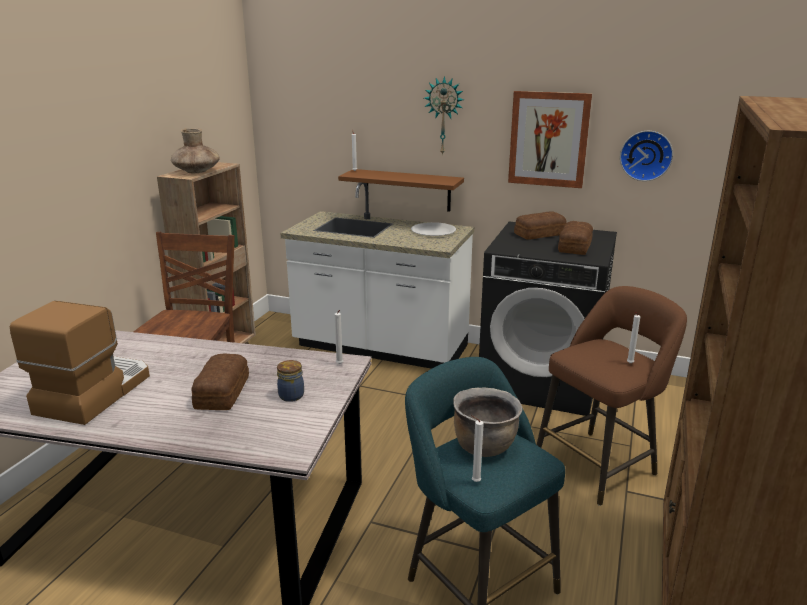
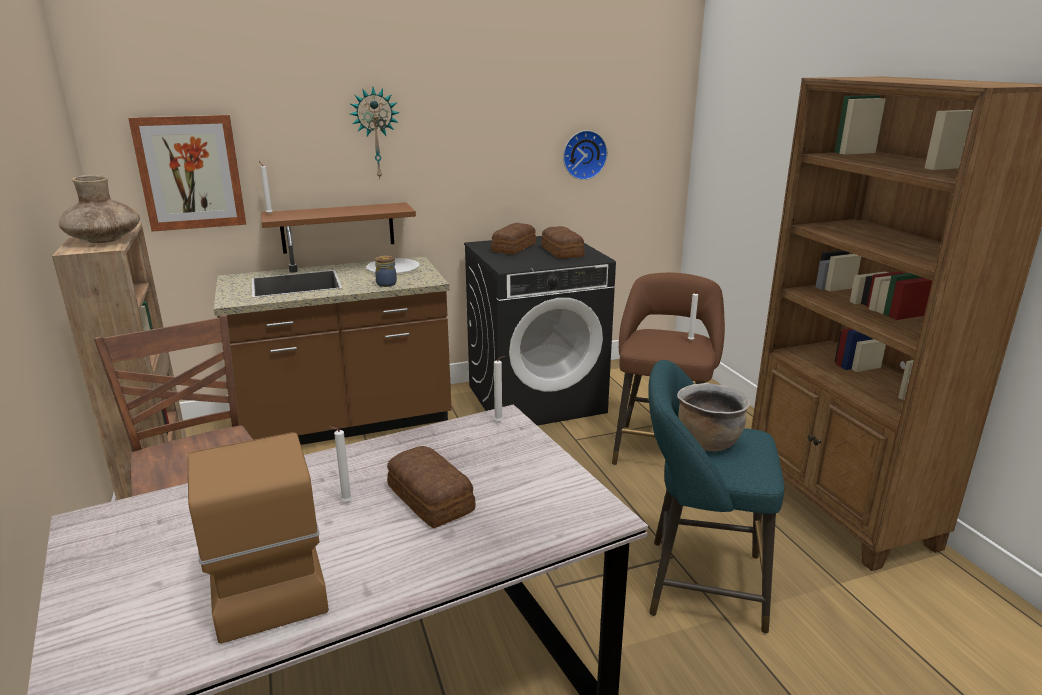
camera: 40 degrees left, 0 degrees up
(291, 395) = (508, 468): jar -> jar (386, 284)
(380, 348) = (346, 423): white counter -> brown counter
(474, 481) = (746, 471): white candle -> white candle (345, 503)
(548, 139) = (493, 148): picture -> picture (190, 173)

